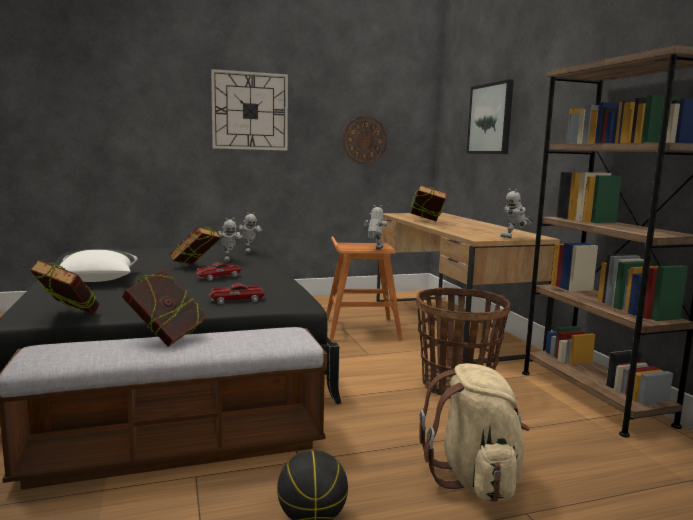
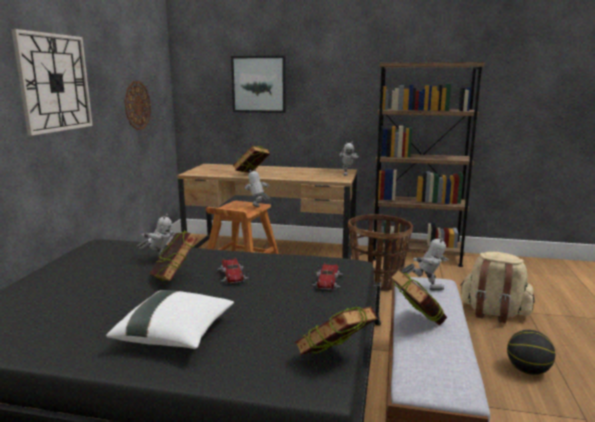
camera: 60 degrees left, 5 degrees up
(249, 251) = (137, 247): toy robot -> toy robot (425, 288)

